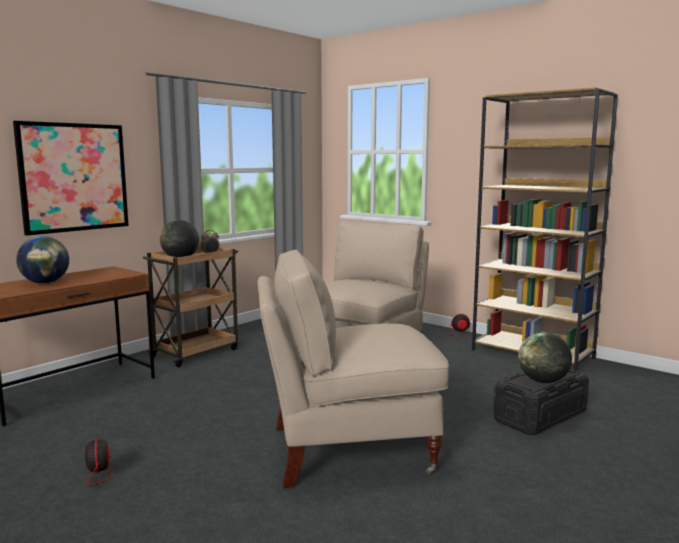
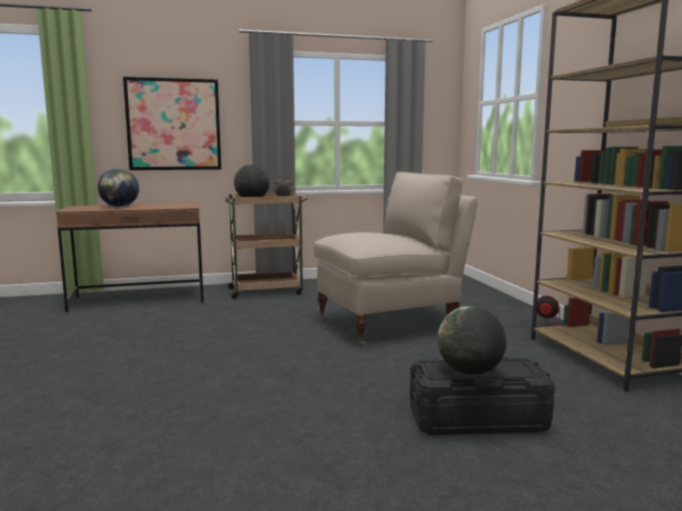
camera: 35 degrees right, 0 degrees up
(112, 481) = (47, 361): fan -> none
(347, 449) = (227, 389): beige chair -> none

